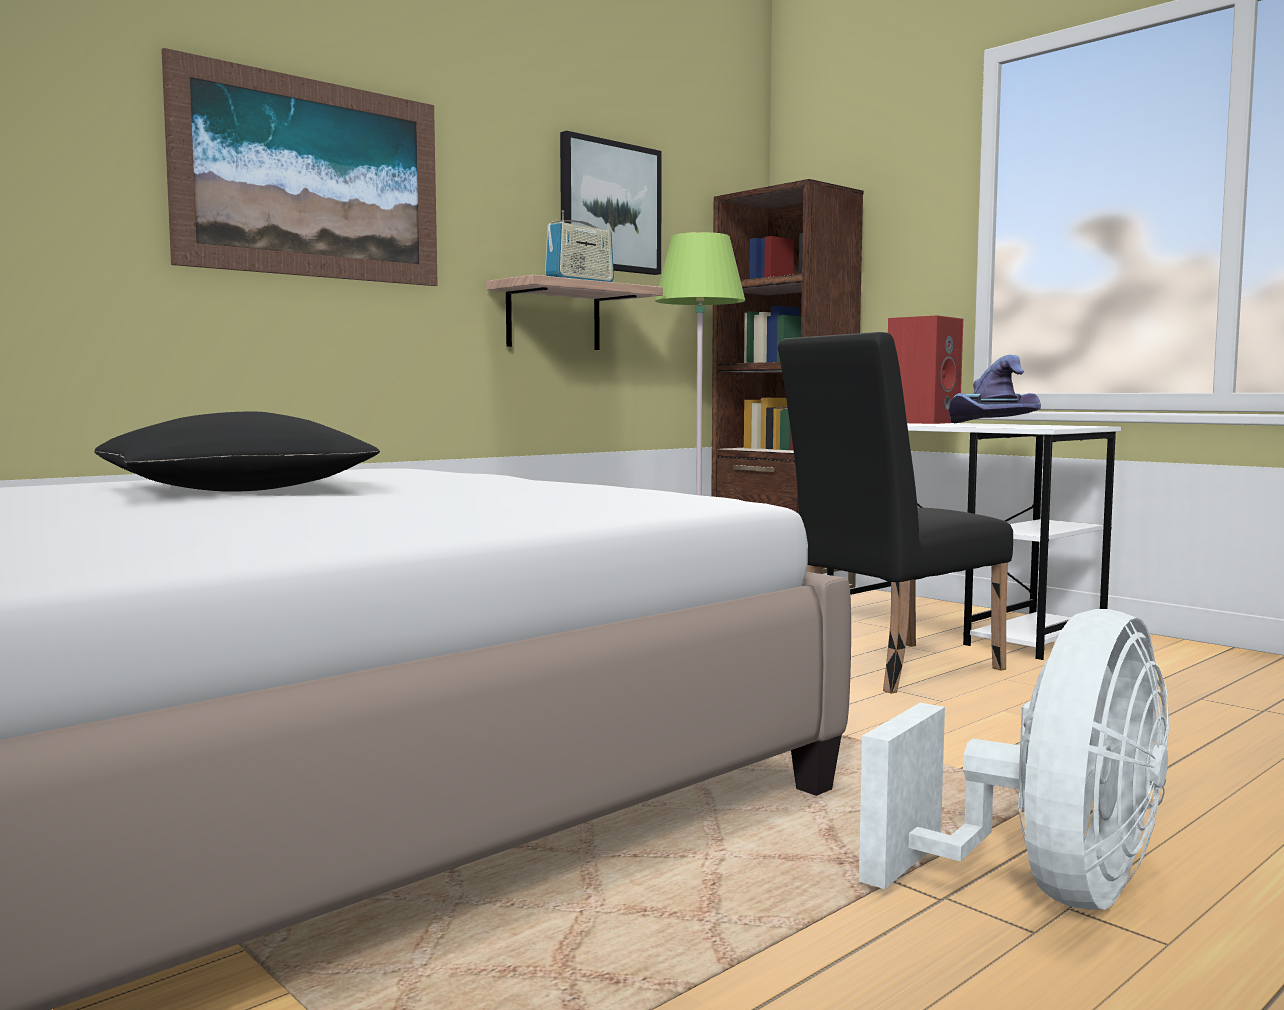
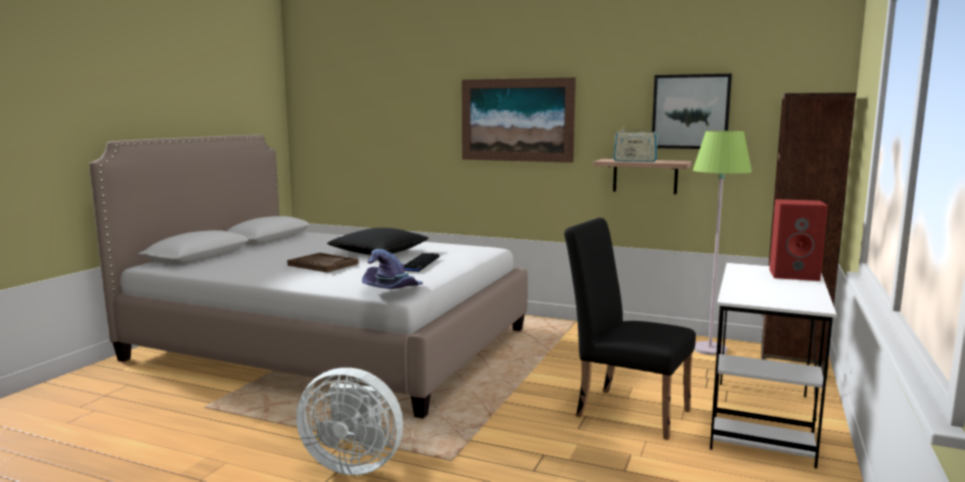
camera: 65 degrees right, 5 degrees up
(277, 505) = (323, 264): none -> brown tray
(454, 481) = (419, 263): none -> keyboard
(989, 424) = (781, 288): purple hat -> purple hat (392, 290)

